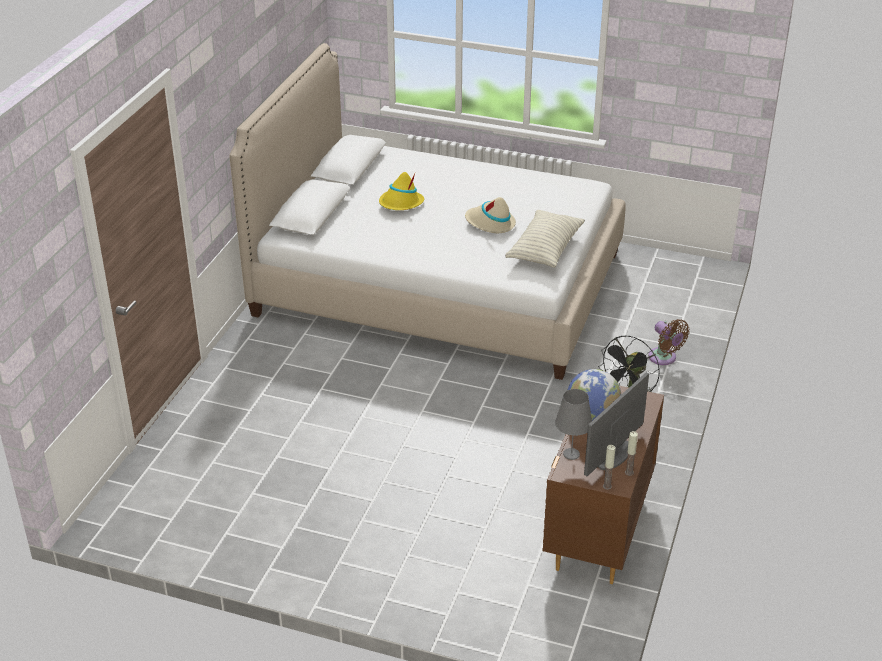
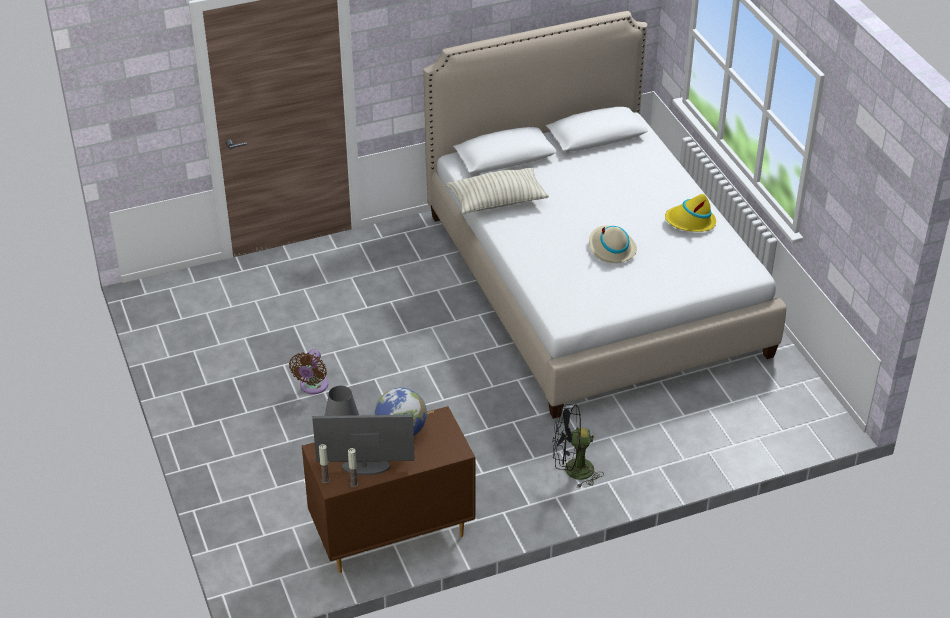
camera: 50 degrees right, 5 degrees up
(401, 203) = (579, 189): yellow hat -> yellow hat (690, 222)
(545, 249) = (614, 296): pillow -> pillow (497, 201)
(664, 358) = (656, 463): brown fan -> brown fan (312, 387)

